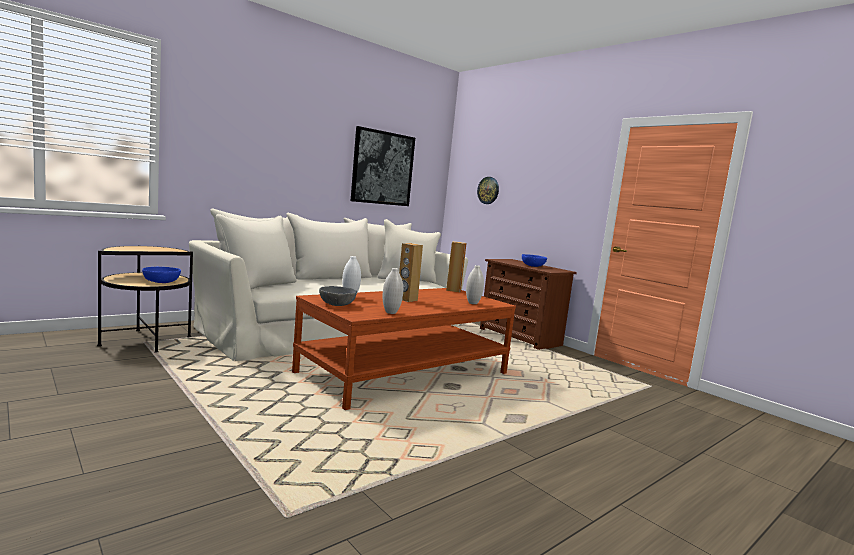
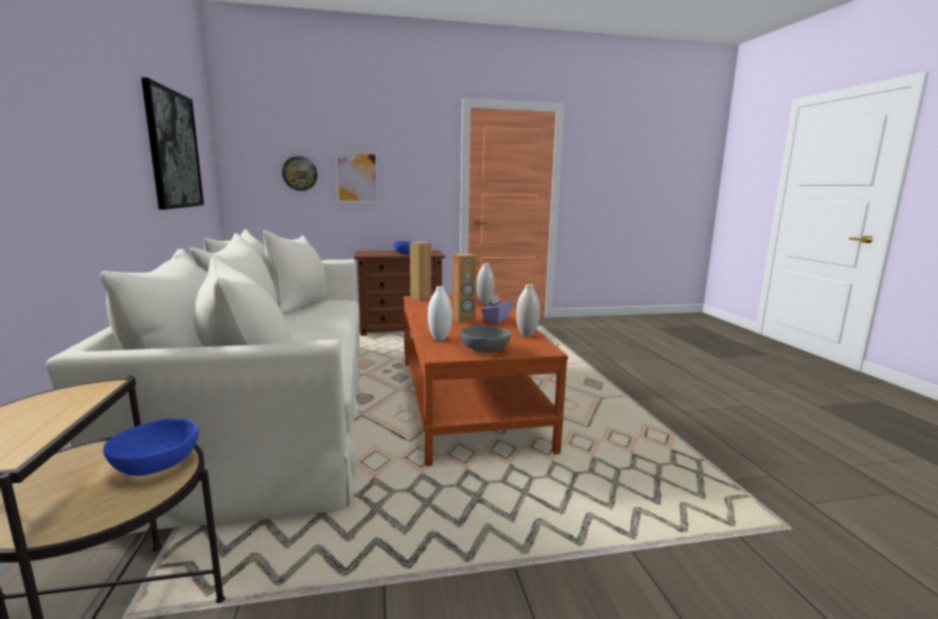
camera: 60 degrees left, 5 degrees up
(423, 306) = (496, 319): none -> purple tissue box
(523, 195) = (357, 177): none -> picture

